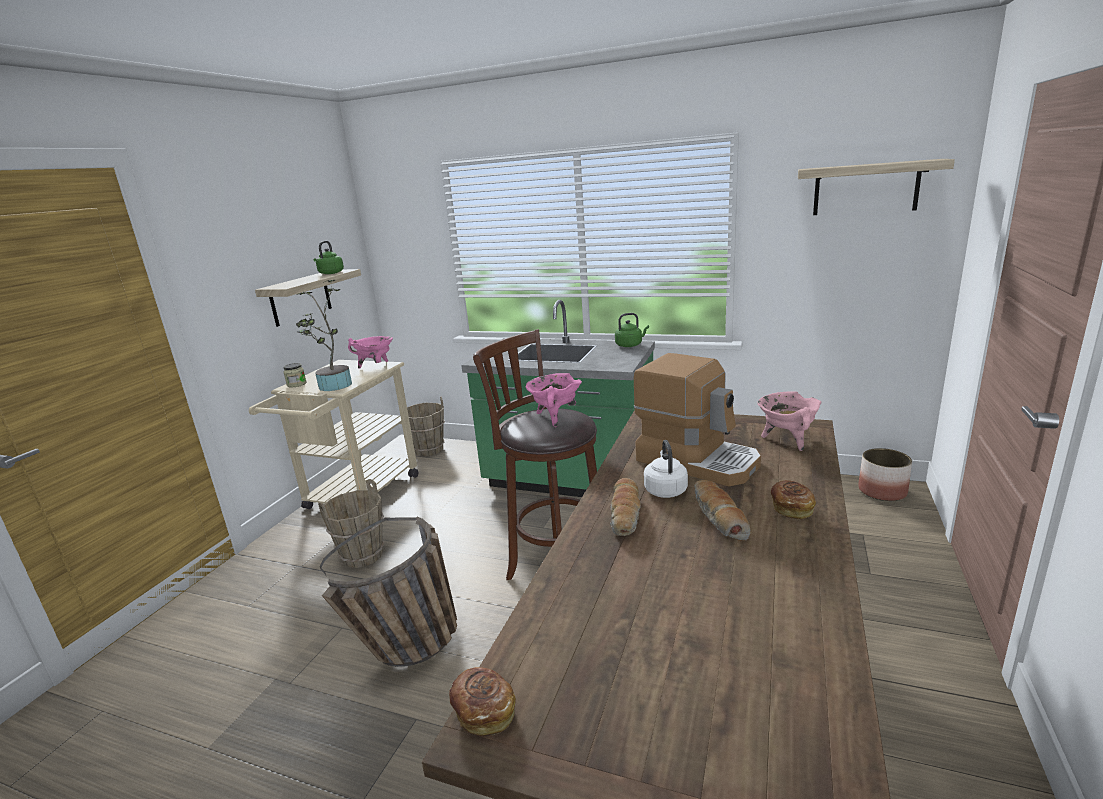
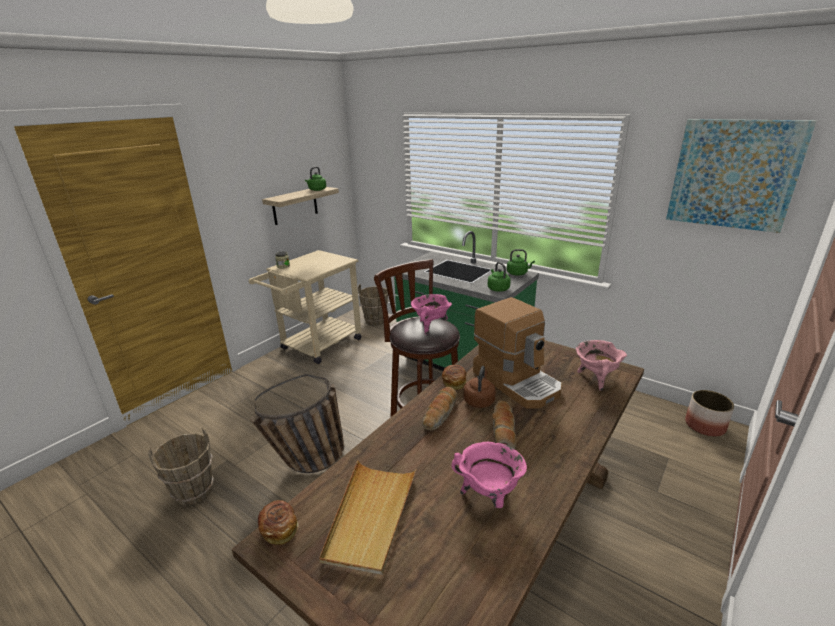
camera: 15 degrees right, 5 degrees up
(333, 387) = (304, 272): potted plant -> none
(363, 556) = (305, 390): brown bucket -> brown bucket (194, 492)
(376, 366) = (338, 260): pink cooking pot -> pink cooking pot (489, 496)
(611, 659) = (370, 516): none -> beige tray
(616, 363) = (497, 288): none -> green kettle
(665, 489) = (479, 400): white kettle -> brown kettle
(791, 508) = (560, 437): bread -> bread (454, 382)
(865, 188) = (733, 174): shelf -> picture

